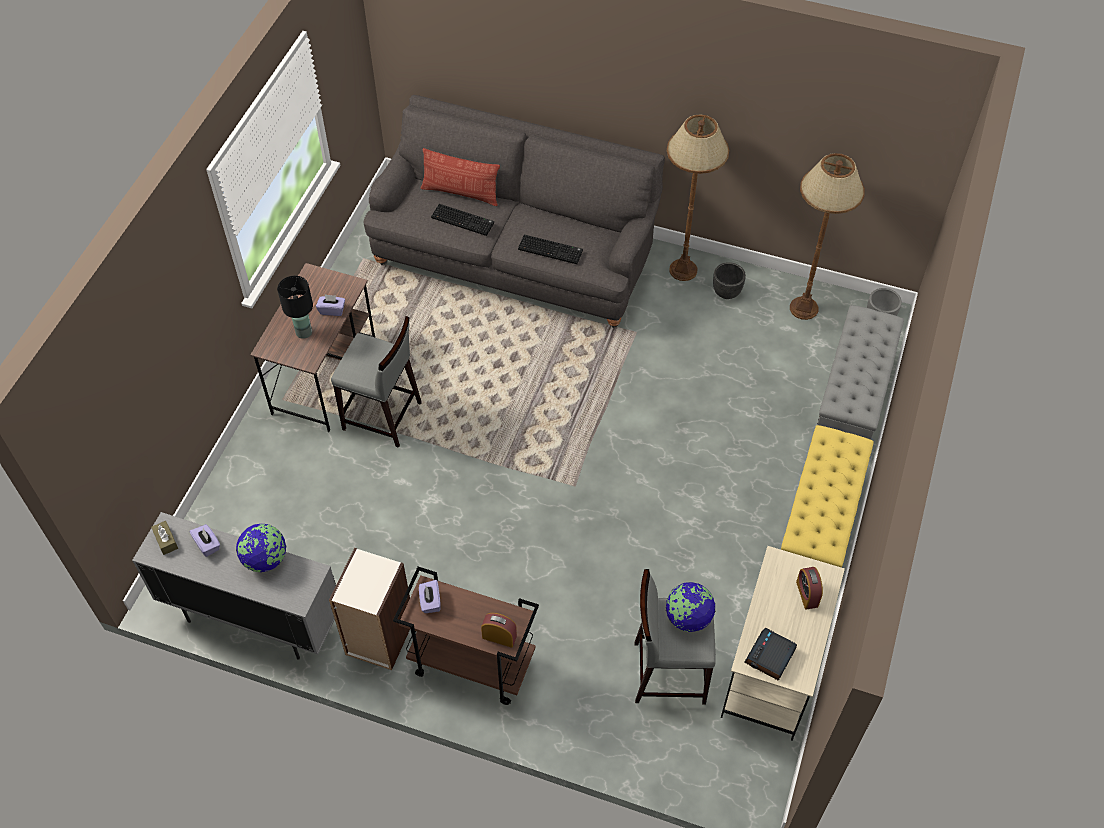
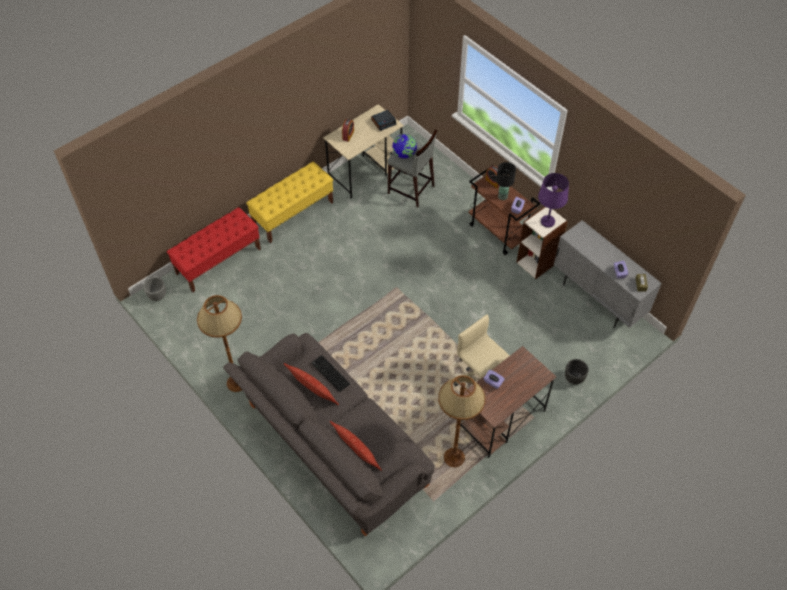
camera: 150 degrees left, 0 degrees up
(265, 559) = (591, 253): globe -> none
(304, 332) = (517, 375): black table lamp -> black table lamp (502, 196)
(361, 581) = (548, 222): none -> purple table lamp
(382, 417) = (479, 376): grey stool -> beige office chair
(463, 220) = (369, 424): keyboard -> none
(557, 225) = (312, 391): none -> pillow
(726, 292) = (225, 355): black planter -> black planter (574, 379)
(803, 308) = (192, 323): brown floor lamp -> brown floor lamp (454, 457)
(851, 401) = (218, 261): grey bench -> red bench

